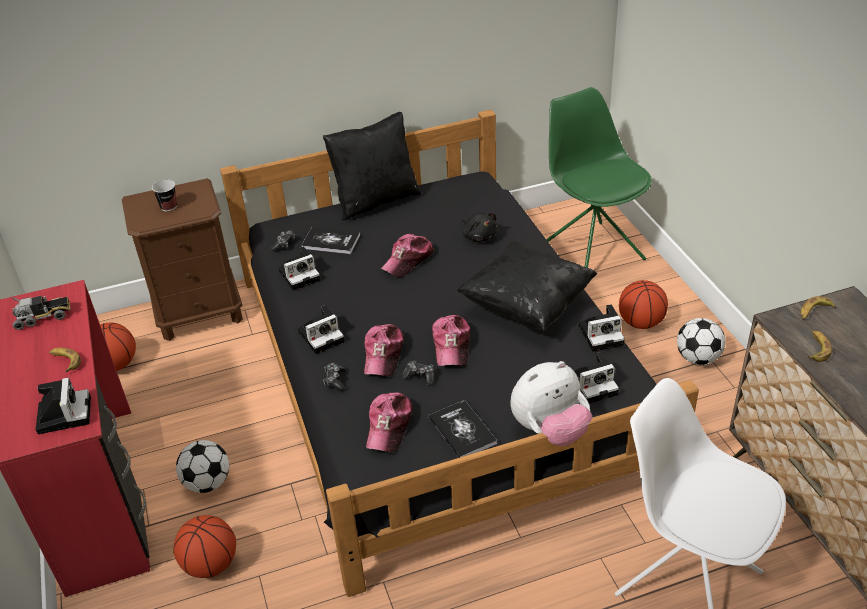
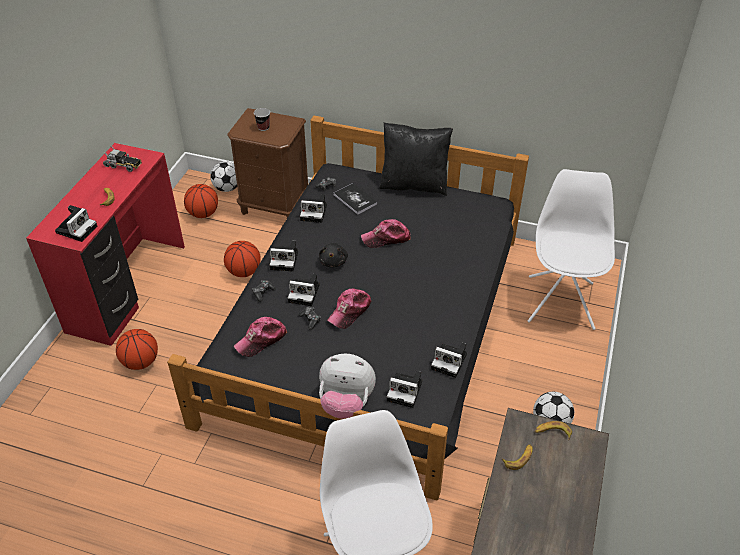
camera: 35 degrees right, 5 degrees up
(207, 483) = (182, 314): football -> football (227, 188)
(383, 355) = (305, 293): cap -> camera
(462, 431) = (296, 369): book -> none
(479, 236) = (449, 246): black plush toy -> black plush toy (333, 261)
(526, 306) = (424, 313): black pillow -> none
(591, 251) = (561, 301): green chair -> white chair
(640, 322) = (538, 373): basketball -> basketball (244, 272)

